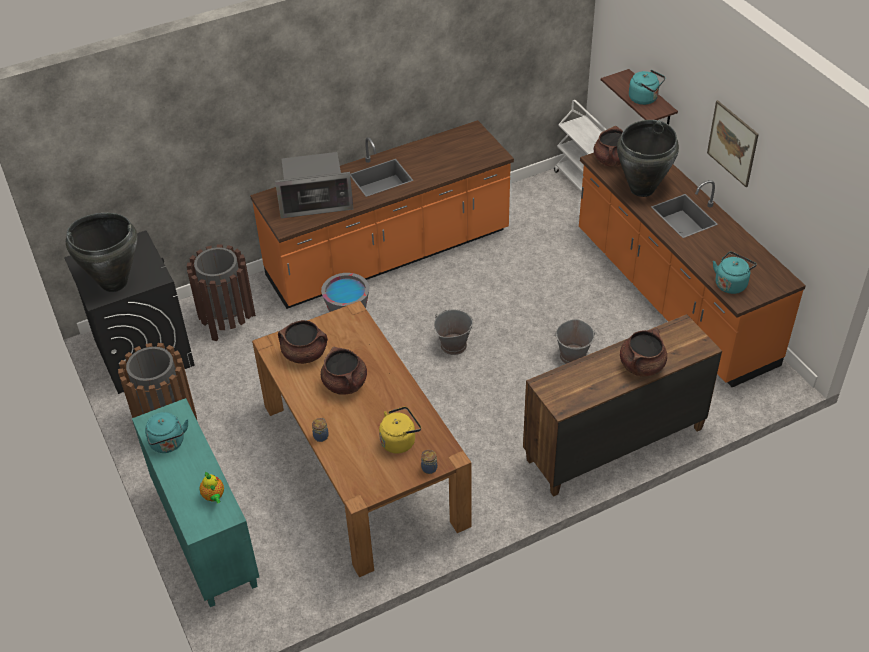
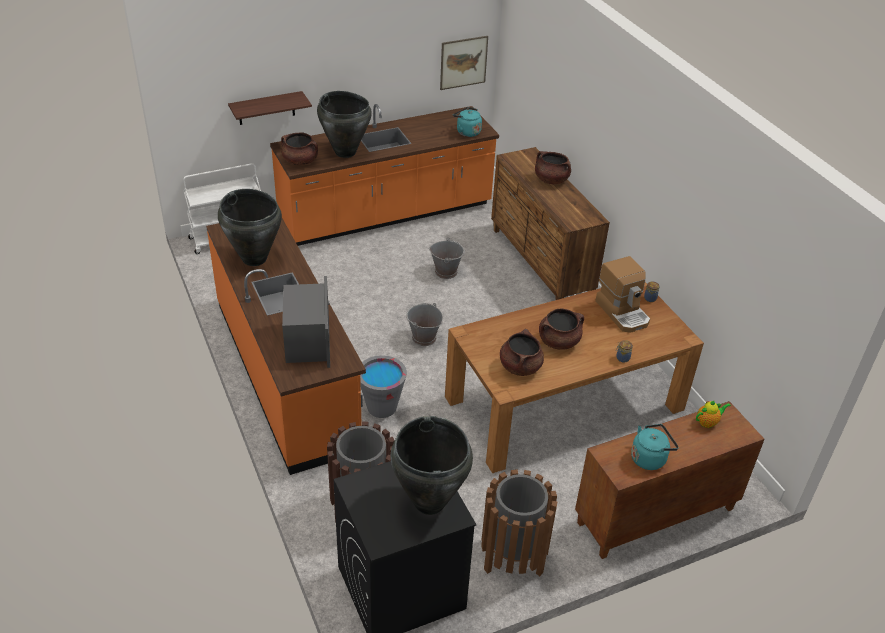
camera: 90 degrees left, 5 degrees down
(204, 535) = (655, 517): turquoise cabinet -> brown cabinet
(400, 441) = (623, 312): yellow kettle -> coffee machine
(430, 155) = (254, 259): none -> black vase
(645, 99) = (279, 102): turquoise kettle -> none
(732, 143) = (370, 67): picture -> picture (463, 62)

